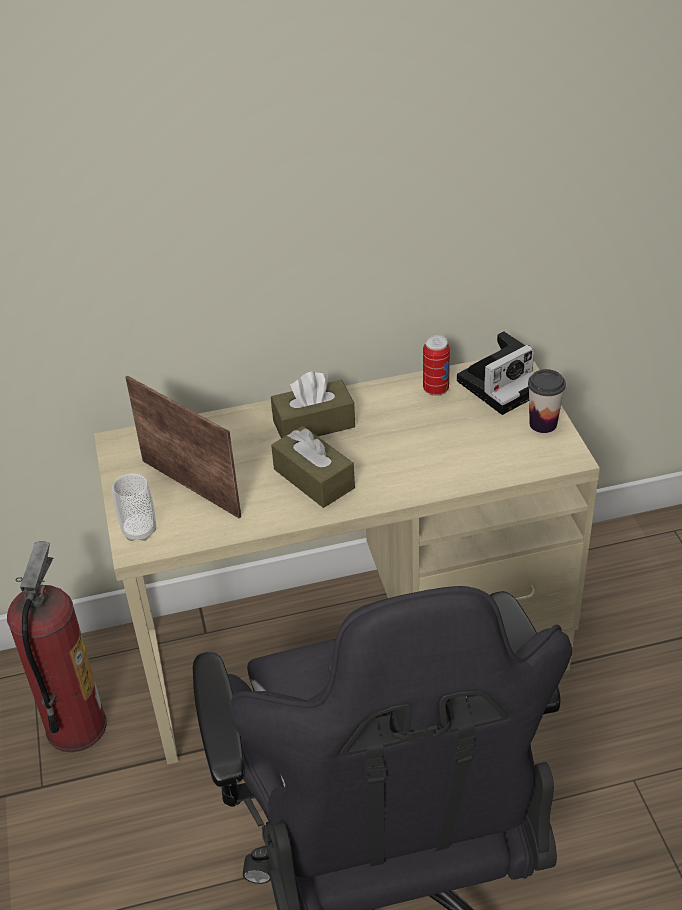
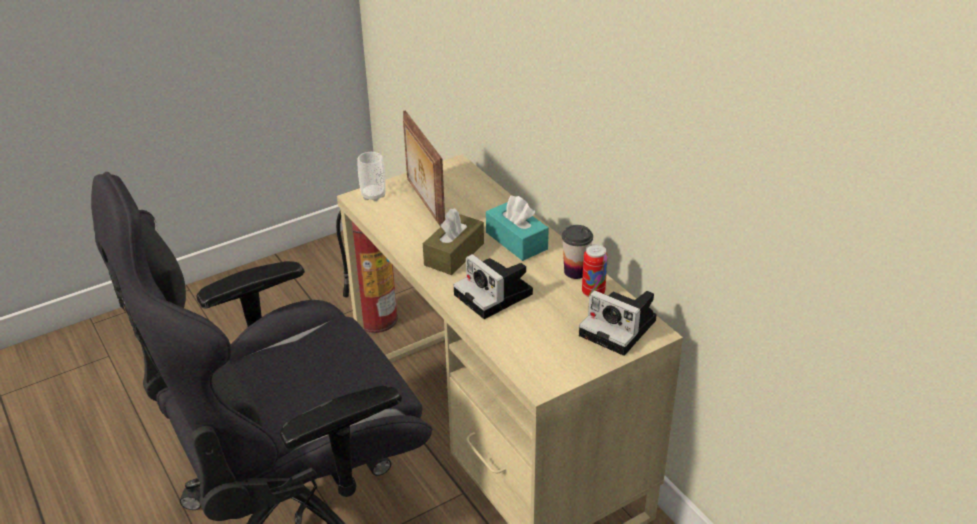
camera: 70 degrees right, 5 degrees down
(192, 486) = (424, 205): picture frame -> picture frame turned 135 degrees clockwise
(314, 424) = (516, 241): brown tissue box -> turquoise tissue box
(409, 460) = (496, 295): none -> camera
(543, 424) = (578, 362): cup -> cup (575, 271)

